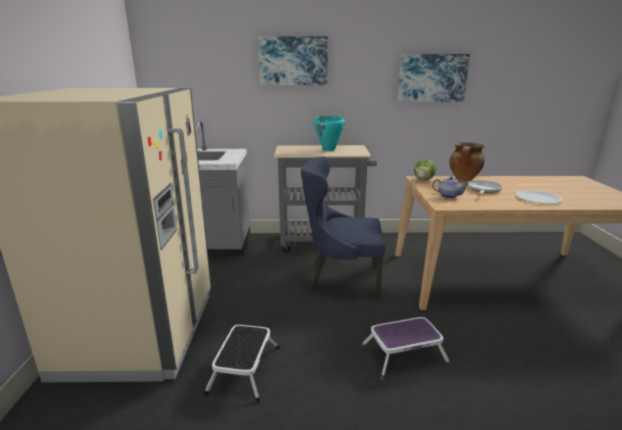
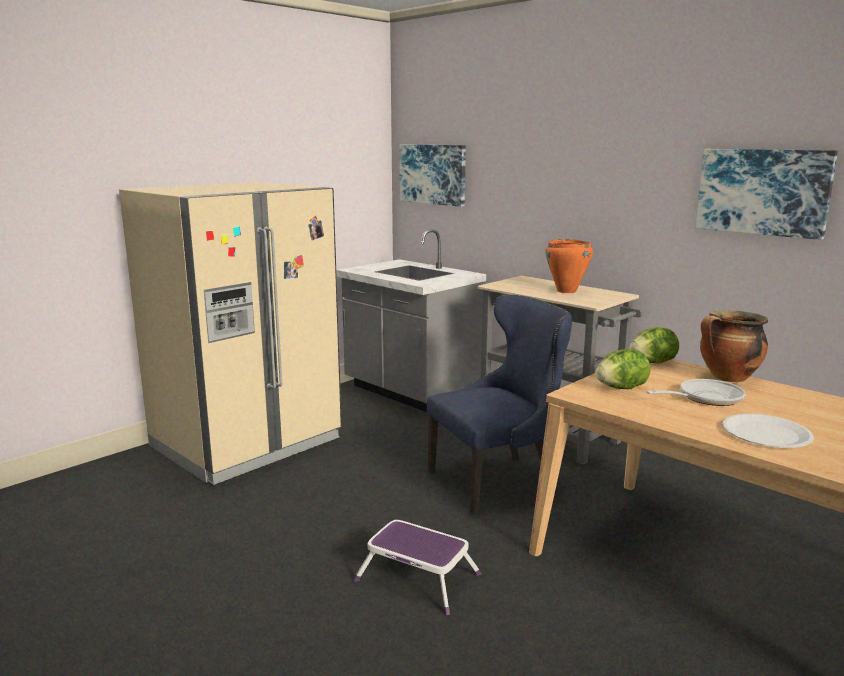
camera: 45 degrees right, 5 degrees down
(245, 369) = (267, 506): black step ladder -> none
(293, 61) = (550, 157): picture -> picture (433, 174)
(329, 149) = (566, 291): turquoise cooking pot -> orange cooking pot
(341, 278) = (497, 480): blue chair -> blue chair turned 105 degrees clockwise
(449, 196) = (621, 388): teapot -> lettuce

